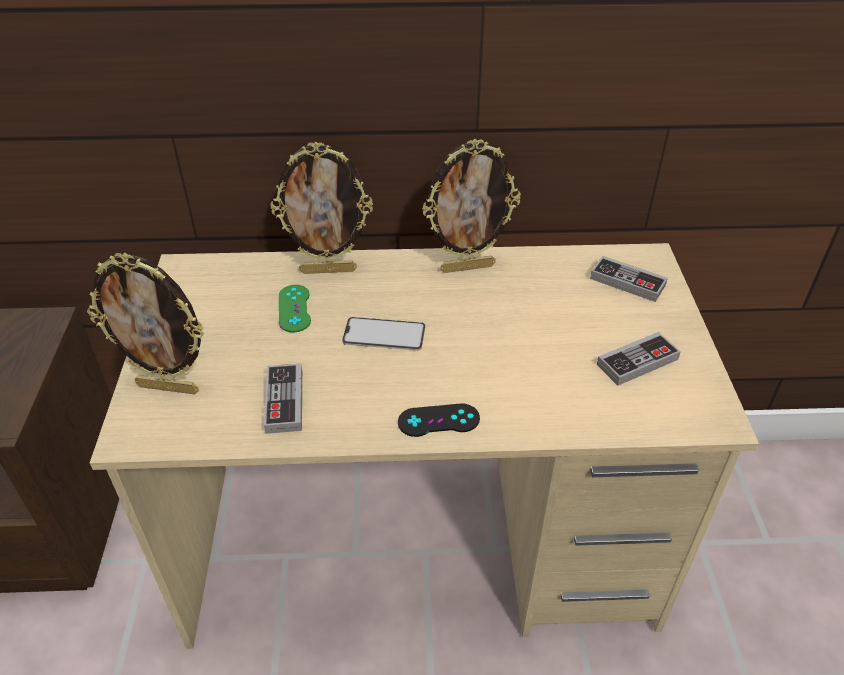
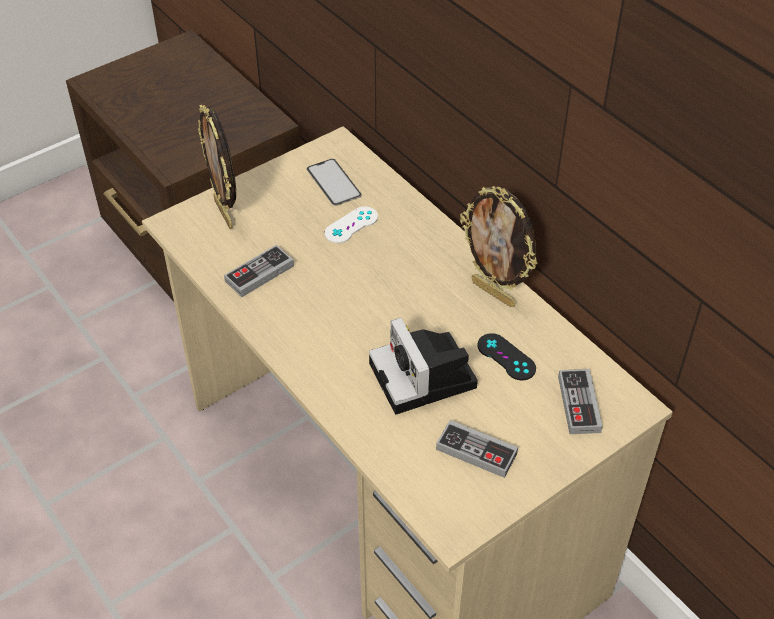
camera: 55 degrees right, 5 degrees up
(294, 308) = (351, 225): green game controller -> white game controller
(328, 270) = (410, 218): picture frame -> none
(384, 334) = (369, 287): phone -> phone (333, 182)
(438, 420) = (308, 361): black game controller -> black game controller (506, 357)
(528, 352) = (425, 378): none -> camera

